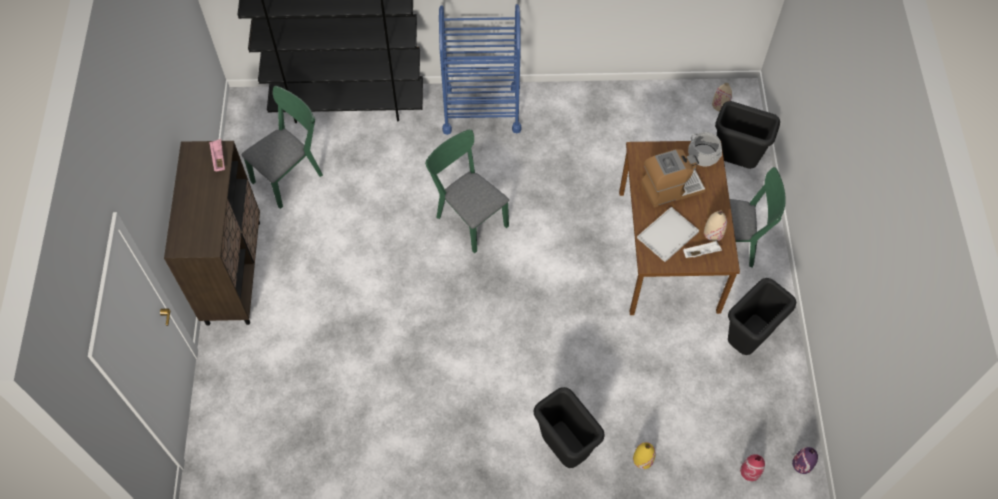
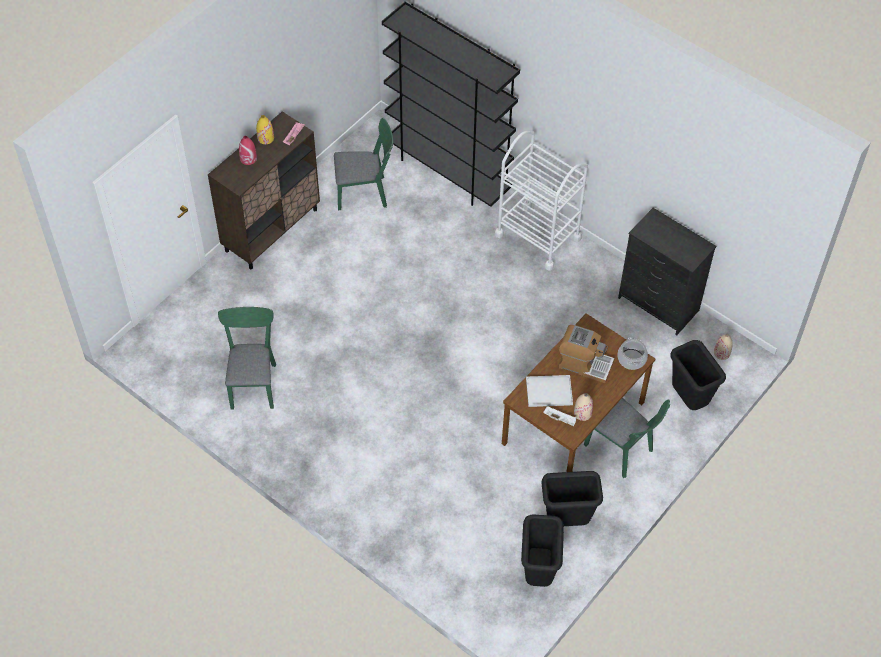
camera: 40 degrees right, 5 degrees down
(468, 217) = (456, 302): green chair -> green chair (253, 382)
(481, 109) = (538, 236): blue cart -> white cart
(565, 449) = (371, 492): black trash can -> black trash can (538, 573)
(633, 99) = (658, 304): none -> black dresser
(642, 459) = (415, 537): yellow vase -> yellow vase (265, 138)
(750, 471) = (480, 601): red vase -> red vase (248, 158)
(802, 464) = (520, 625): purple vase -> none

